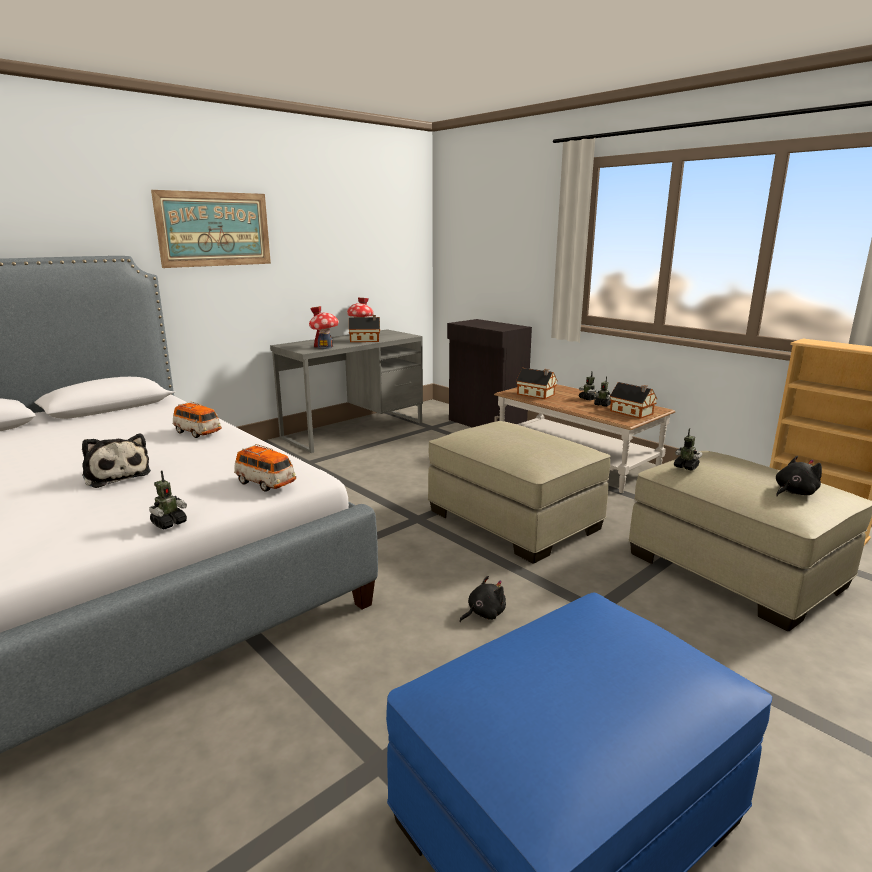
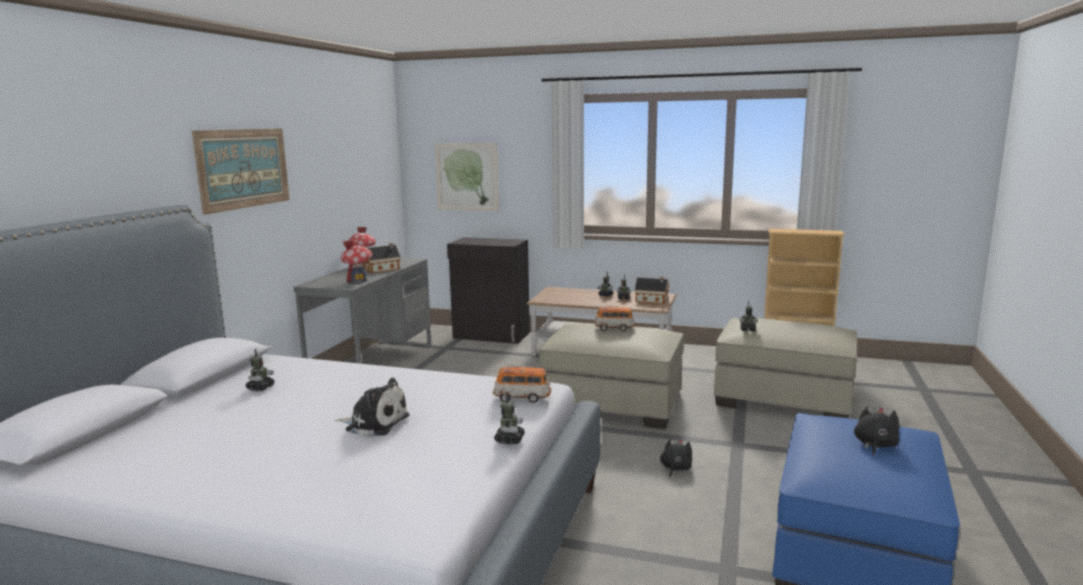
camera: 30 degrees left, 5 degrees down
(115, 424) = (260, 388): none -> toy robot
(197, 433) = (369, 377): toy car -> toy car (614, 328)
(484, 255) = (467, 177): none -> picture
(537, 394) = (563, 298): toy house -> none
(793, 492) = (822, 332): black plush toy -> black plush toy (875, 445)

